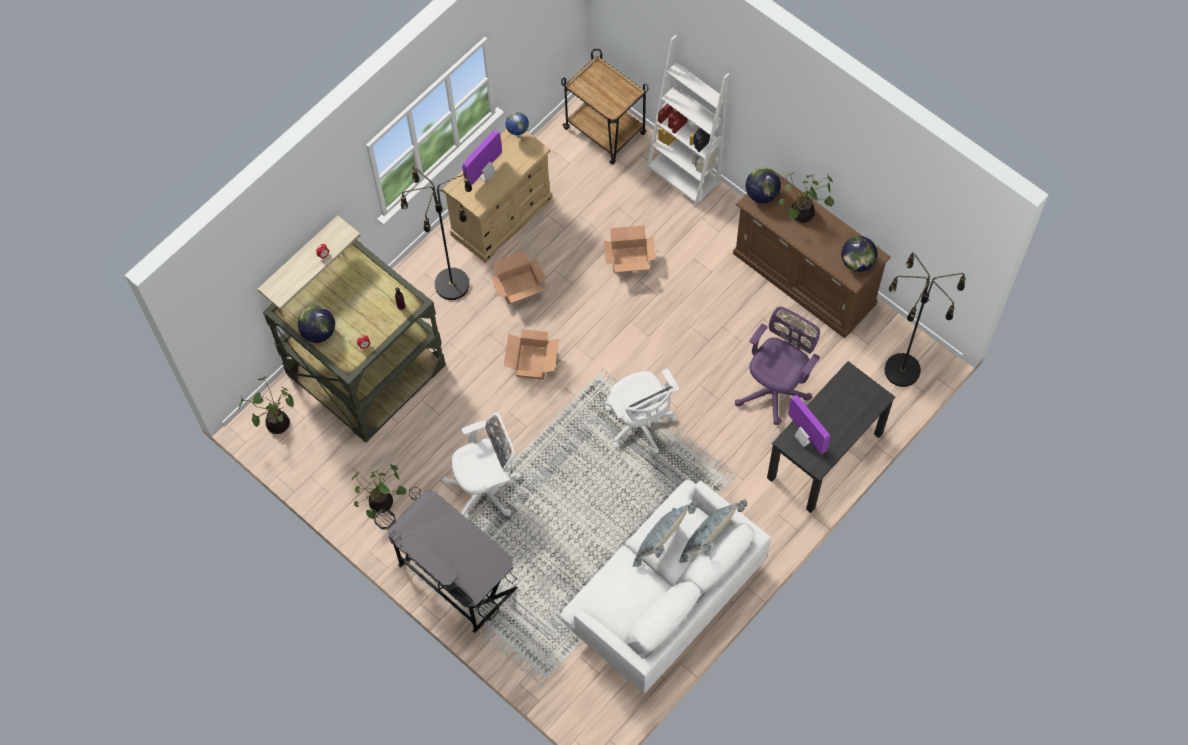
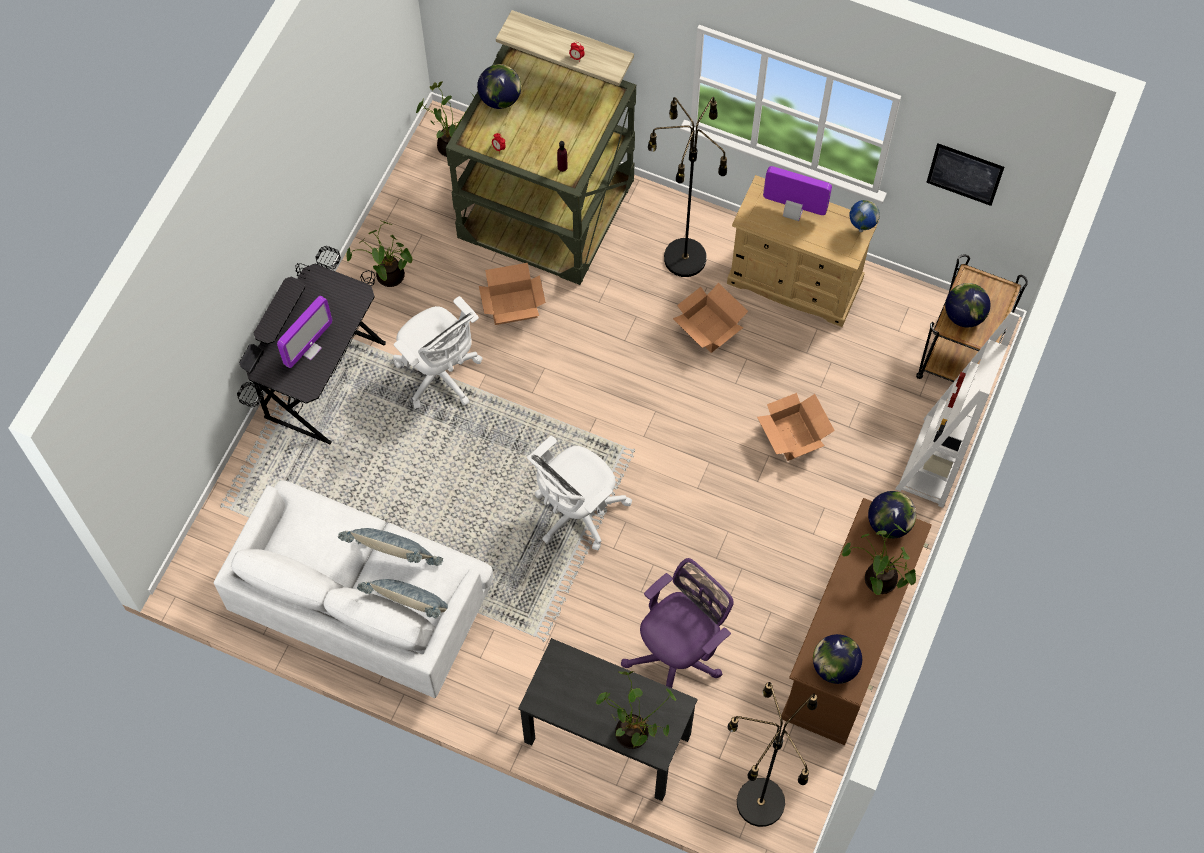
camera: 70 degrees right, 0 degrees up
(533, 36) = (965, 174): none -> picture
(533, 362) = (617, 373): cardboard box -> cardboard box (513, 307)
(607, 99) = (964, 315): none -> globe
(775, 389) = (678, 654): purple office chair -> purple office chair turned 60 degrees counterclockwise
(804, 438) = (570, 675): monitor -> monitor (309, 349)
(859, 408) = (634, 731): none -> potted plant

